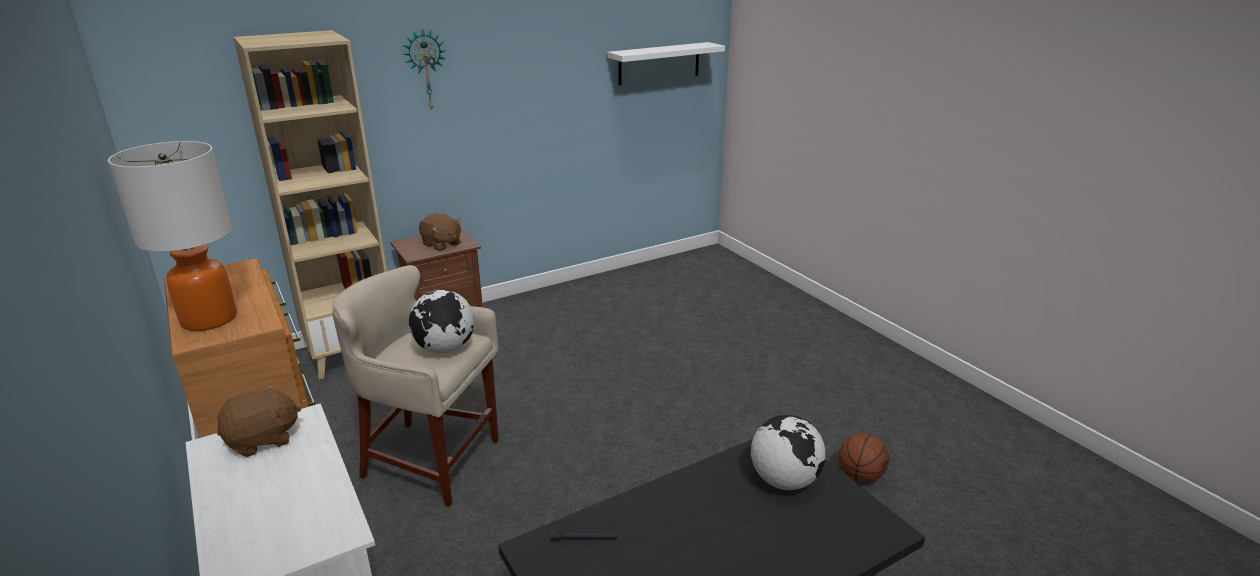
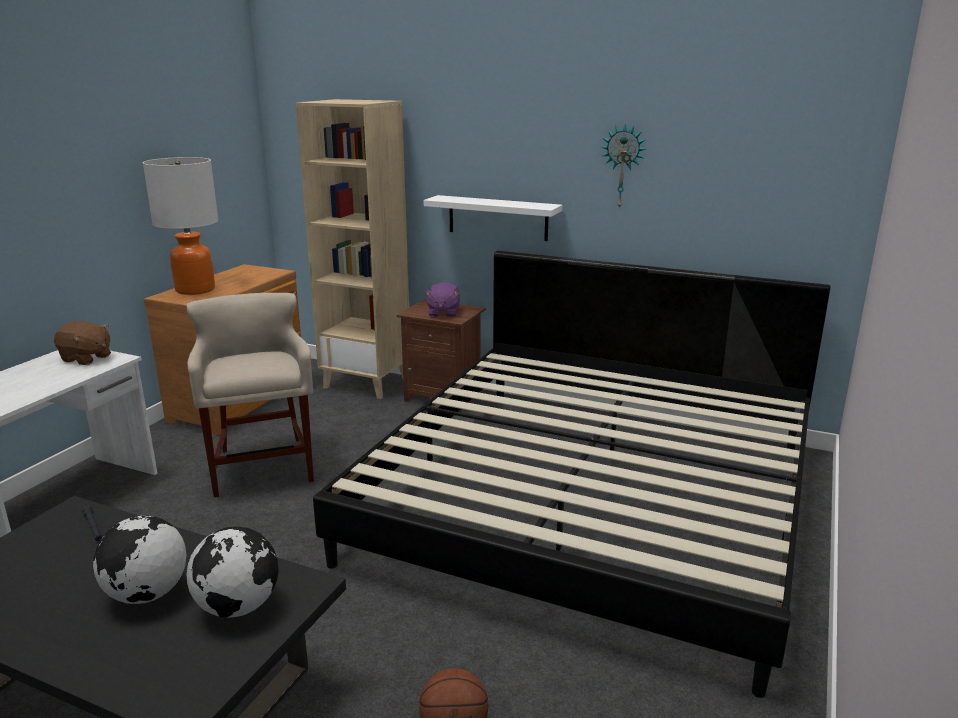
camera: 55 degrees right, 5 degrees down
(426, 70) = (475, 147): wall clock -> wall clock (623, 166)
(441, 244) = (443, 313): brown plush toy -> purple plush toy
(445, 349) = (255, 365): globe -> globe (147, 594)
(659, 63) = (757, 181): white shelf -> white shelf (497, 218)
(678, 334) = (591, 500): none -> bed

